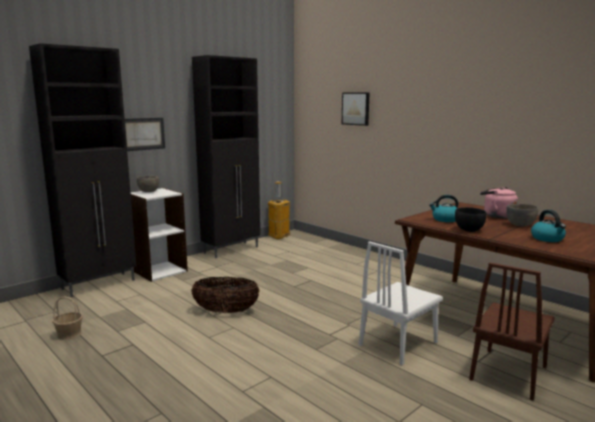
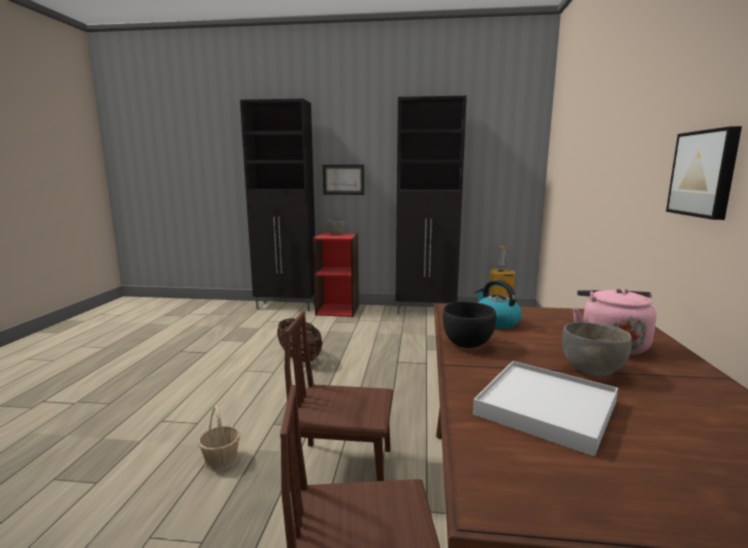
camera: 50 degrees right, 0 degrees up
(69, 334) = (202, 331): basket -> basket (221, 459)
(159, 271) = (338, 310): white bookcase -> red bookcase
(356, 108) = (582, 152): picture -> picture (704, 173)
(398, 343) = (343, 469): white chair -> brown chair
(548, 239) = (546, 408): kettle -> white tray

